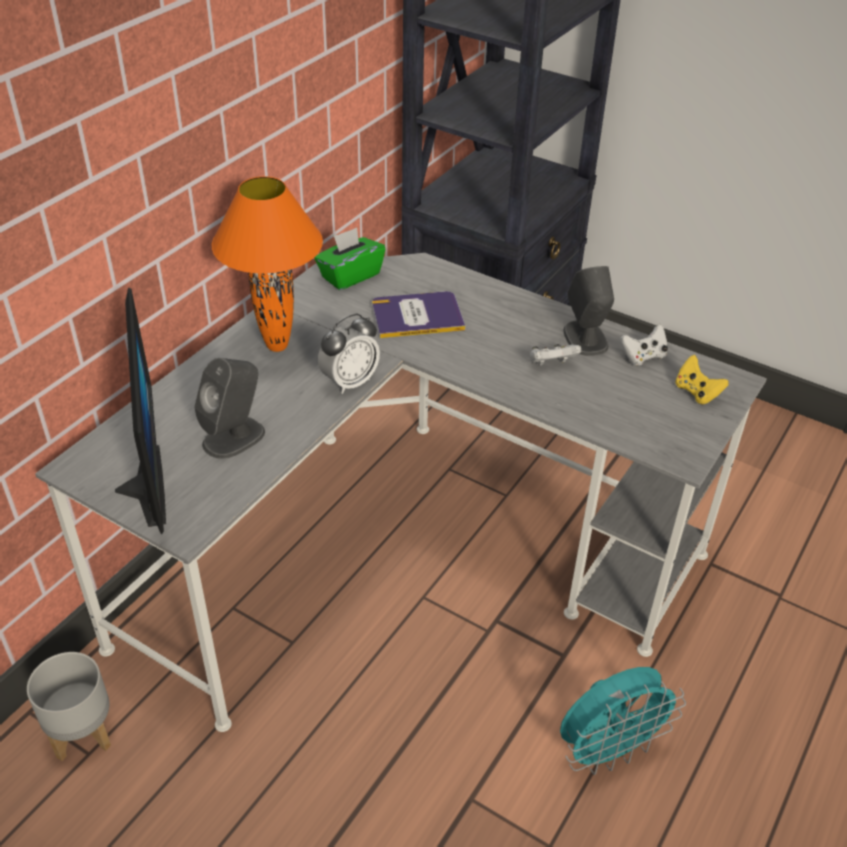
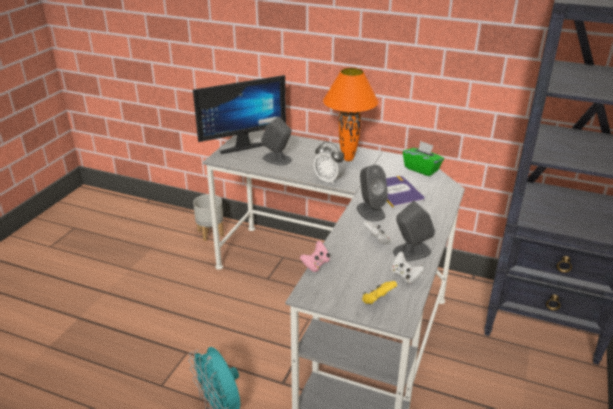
camera: 80 degrees right, 10 degrees down
(468, 355) = (370, 211): none -> grey speaker
(609, 438) = (316, 264): none -> pink game controller

